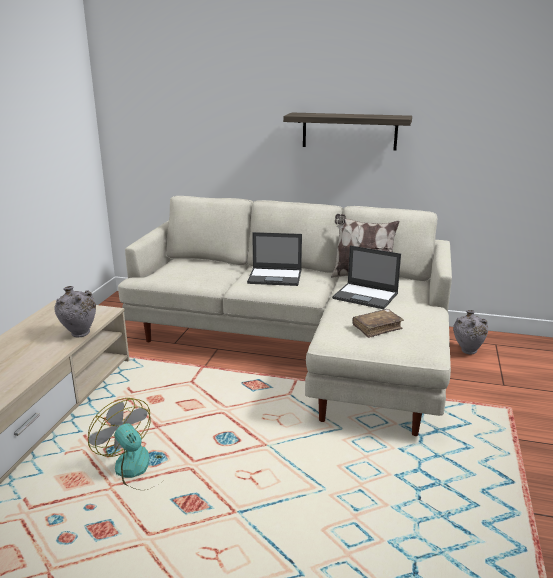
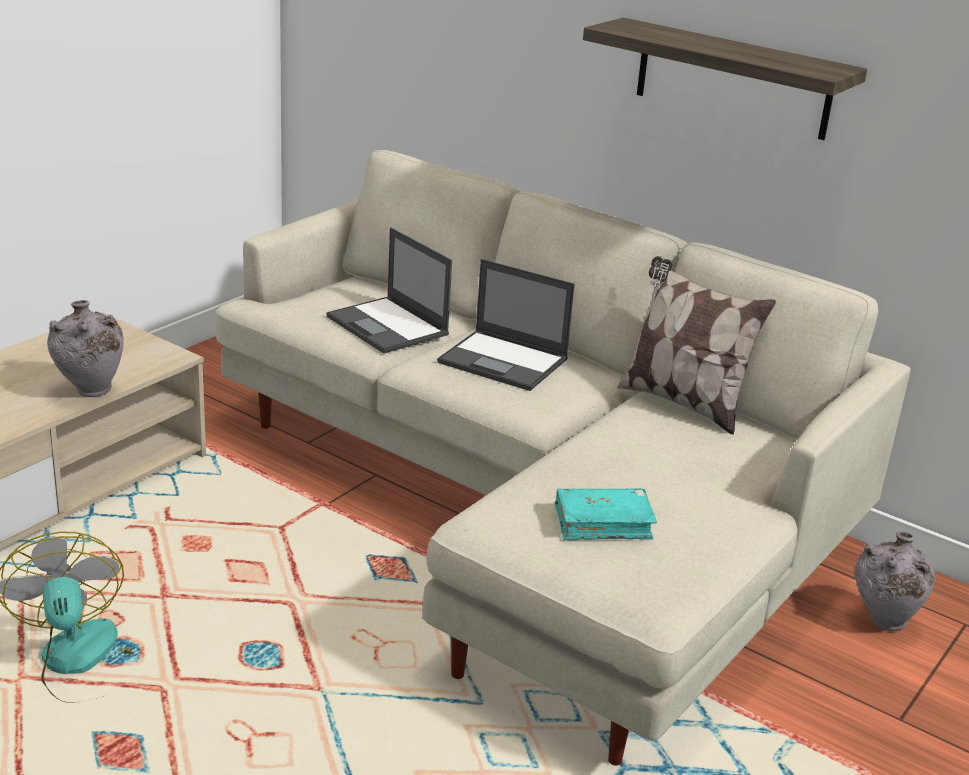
camera: 20 degrees right, 5 degrees up
(366, 296) = (648, 448): laptop -> laptop (388, 326)
(377, 328) = (603, 524): brown book -> turquoise book

